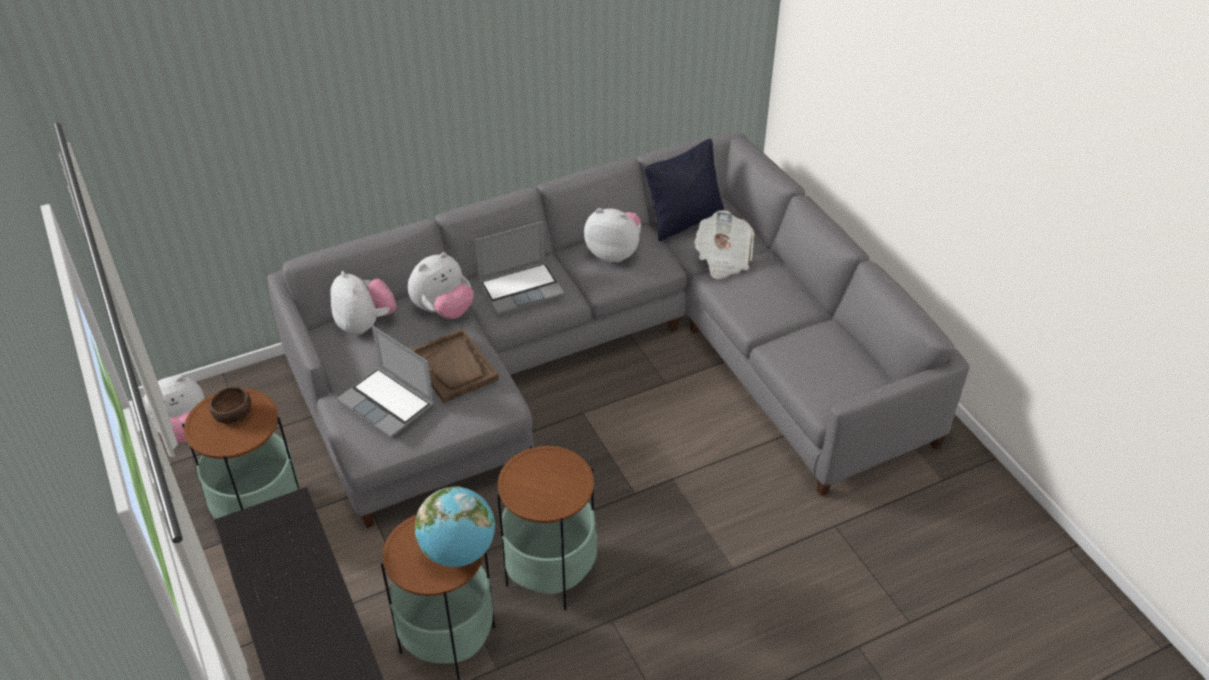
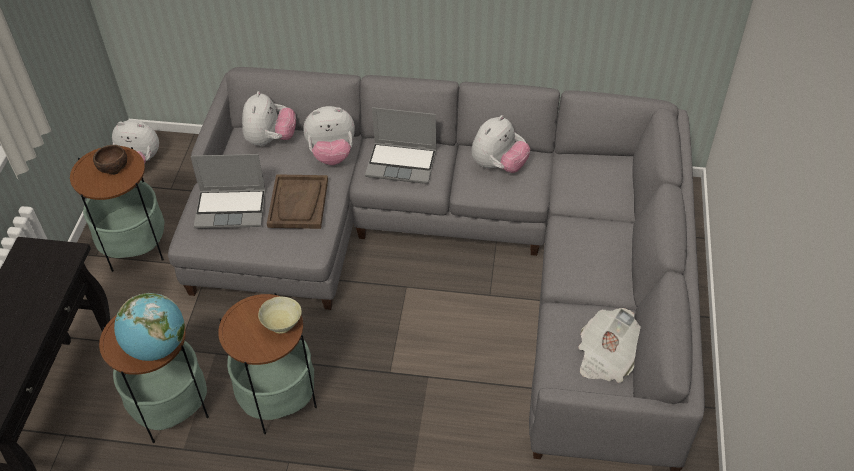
camera: 35 degrees right, 5 degrees up
(388, 403) = (232, 209): laptop -> laptop turned 75 degrees counterclockwise
(564, 468) = (282, 324): none -> beige bowl
(614, 253) = (498, 166): plush toy -> plush toy turned 75 degrees clockwise
(684, 220) = (581, 163): black pillow -> none
(723, 259) = (583, 211): newspaper -> newspaper (607, 357)

